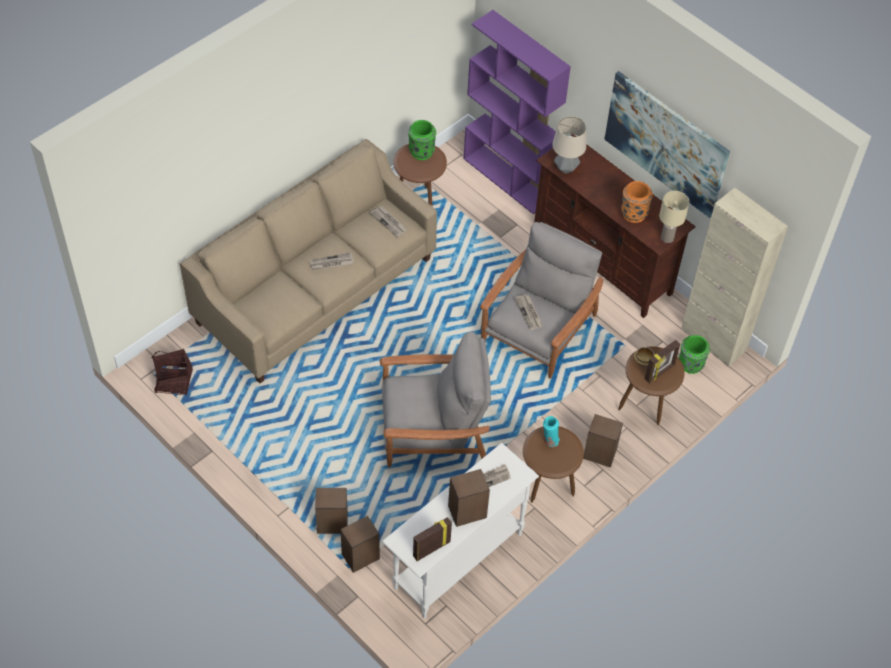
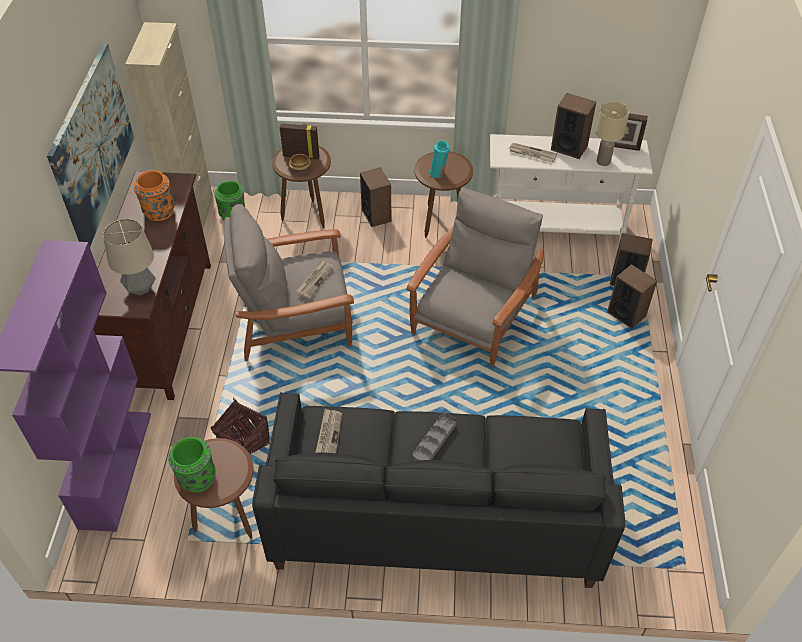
camera: 130 degrees left, 5 degrees down
(174, 381) = (668, 541): basket -> basket (243, 441)
(315, 290) = (434, 516): beige sofa -> black sofa
(331, 263) = (434, 441): newspaper -> grey tray
(432, 430) = (473, 316): grey armchair -> grey armchair turned 75 degrees clockwise
(667, 238) = (169, 178): beige table lamp -> beige table lamp (603, 161)

